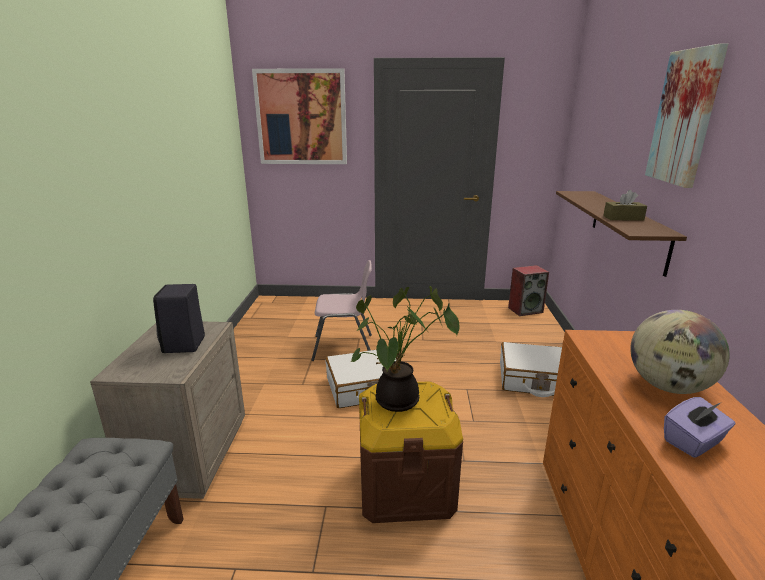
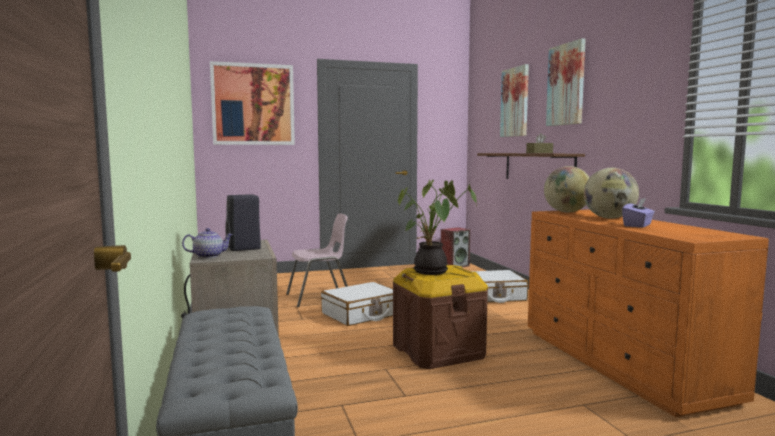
camera: 20 degrees left, 15 degrees down
(128, 363) = (209, 256): none -> teapot
(616, 342) = (566, 212): none -> globe
(618, 124) = (515, 102): none -> picture

